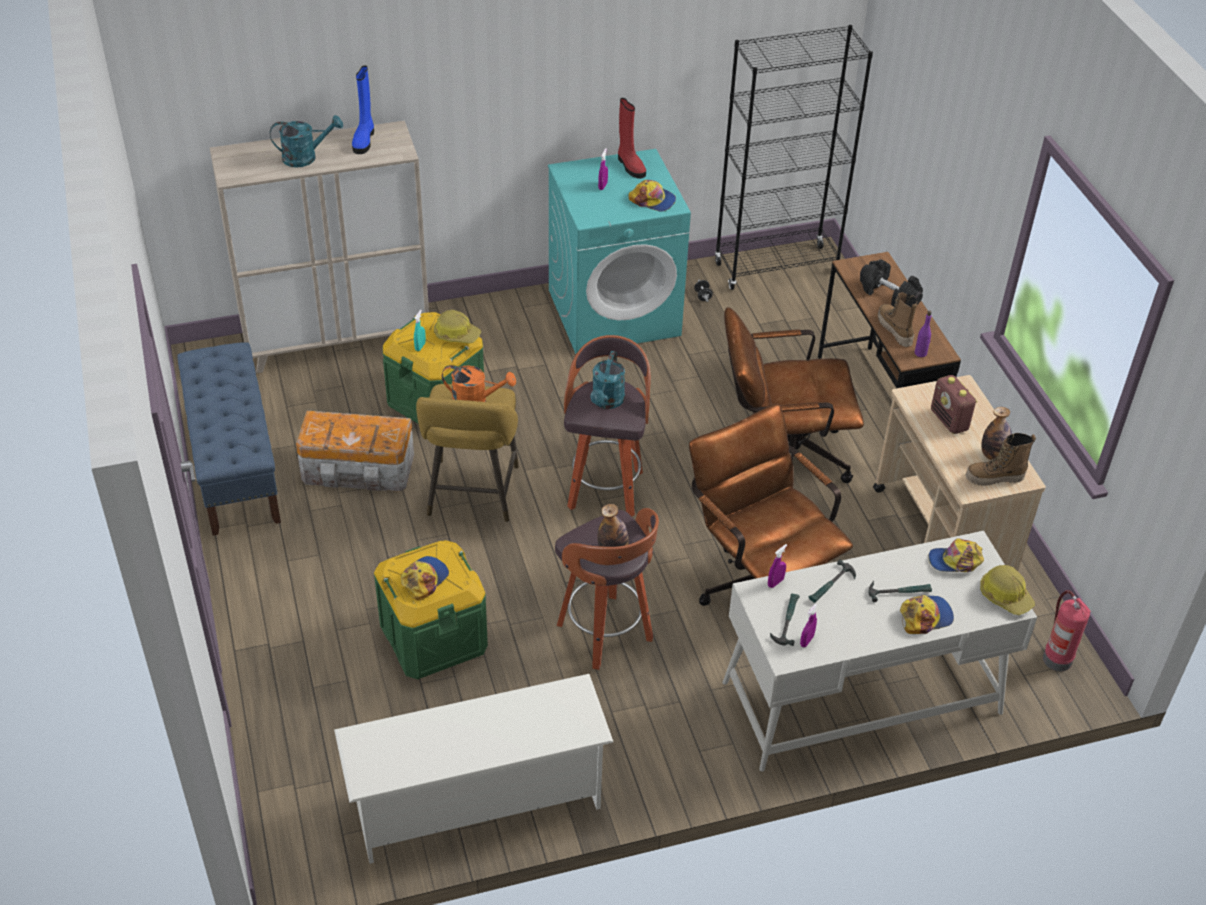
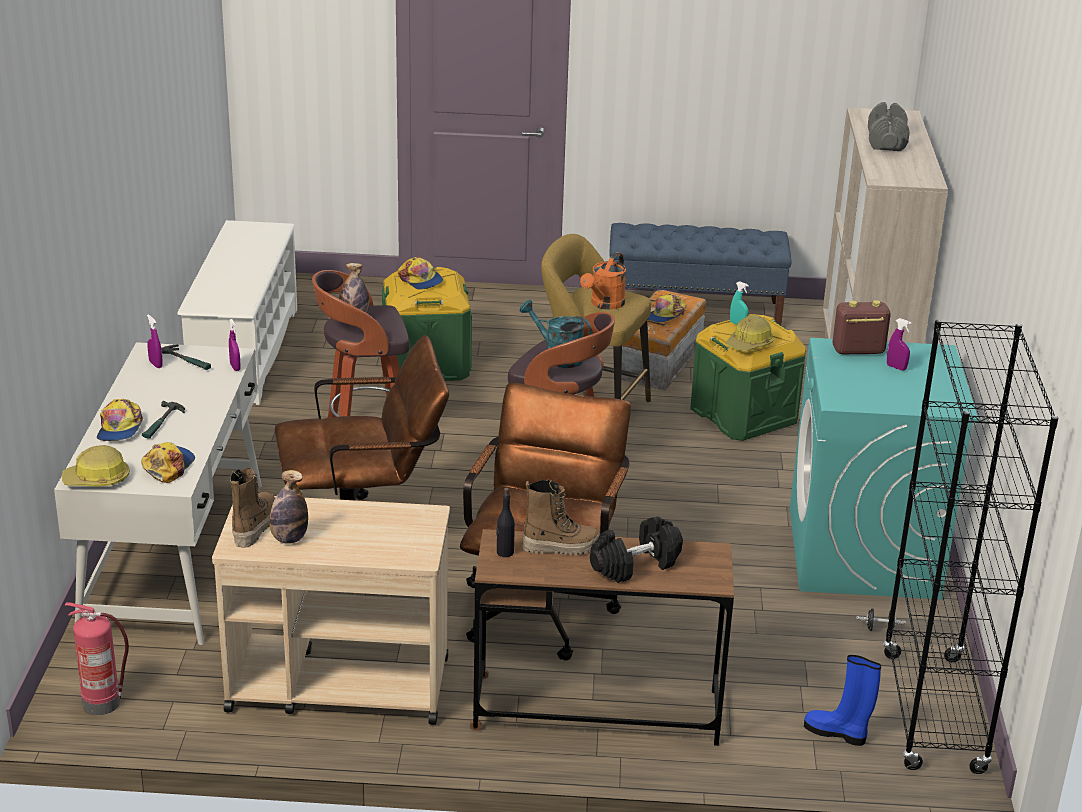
camera: 110 degrees right, 15 degrees down
(306, 157) = (886, 141): turquoise watering can -> grey dumbbell
(364, 140) = (911, 167): blue boot -> blue boot (837, 733)
(630, 166) = (938, 393): red boot -> none
(653, 200) = (854, 391): cap -> cap (665, 316)
(831, 586) = (204, 392): hammer -> none
(920, 353) = (504, 552): purple bottle -> black bottle
(949, 421) = (368, 528): radio -> radio (857, 351)

